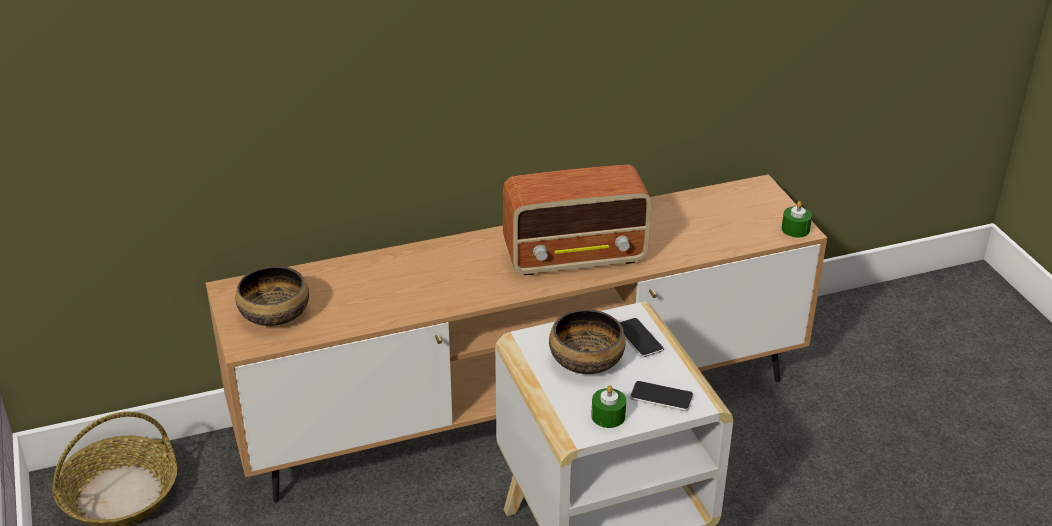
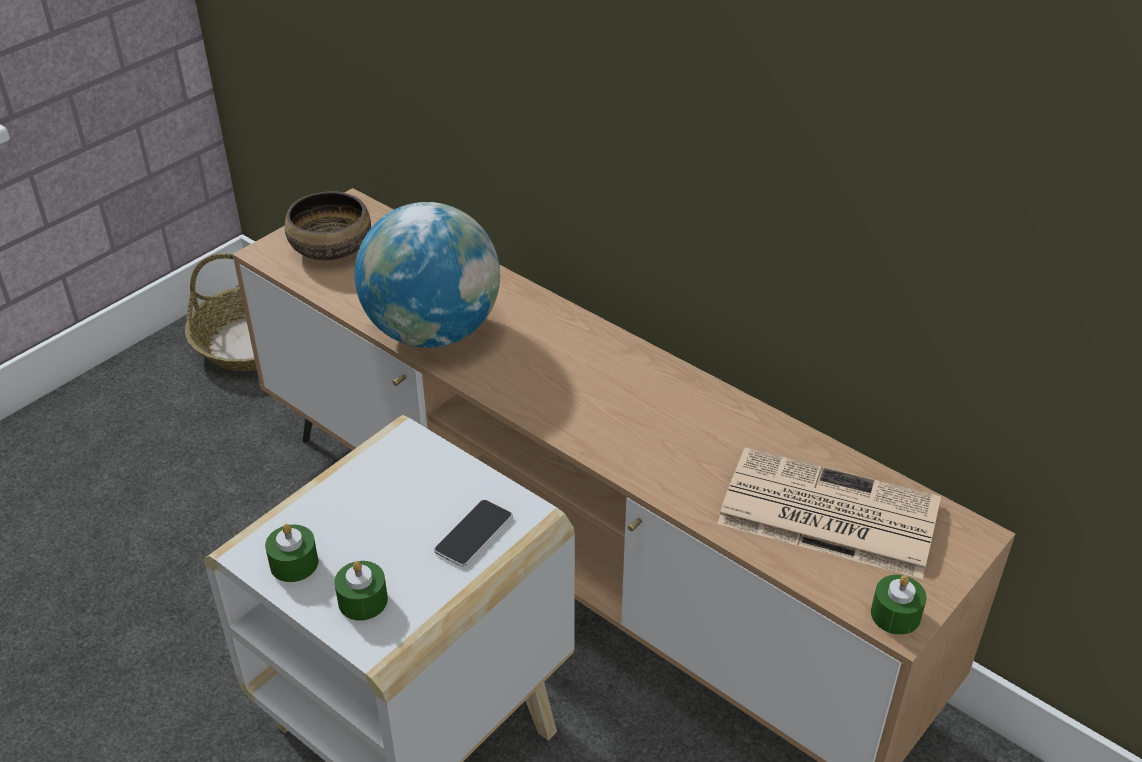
camera: 60 degrees right, 5 degrees up
(423, 298) = (433, 331): none -> globe
(576, 256) = (619, 416): radio -> none
(585, 359) = (395, 501): bowl -> none
(661, 397) = (363, 601): phone -> green candle
(712, 220) = (825, 514): none -> newspaper

